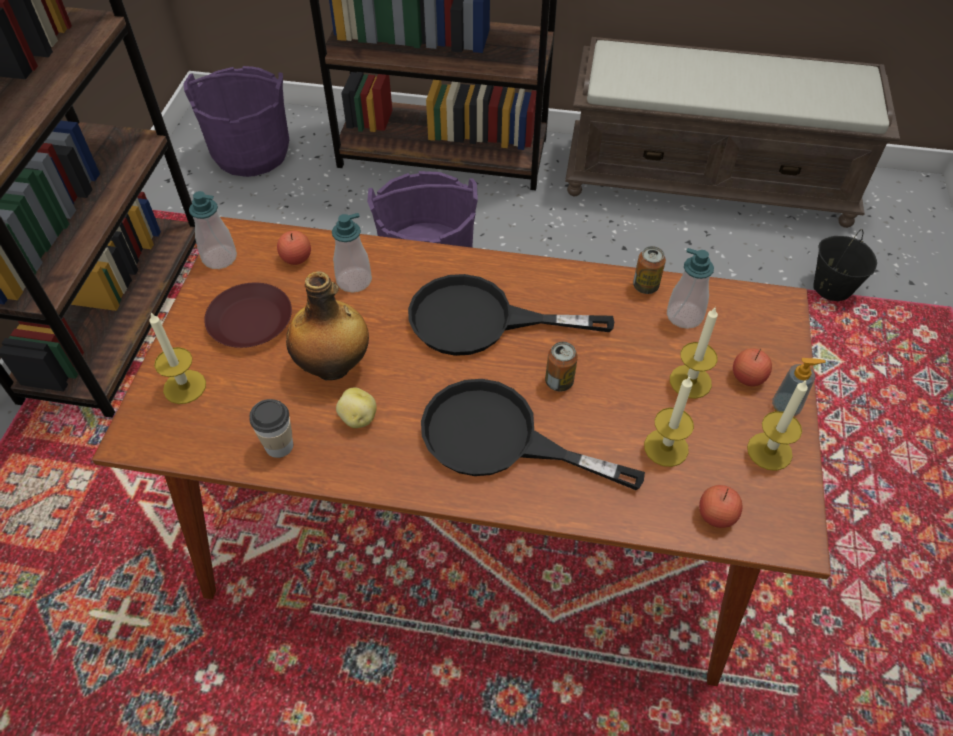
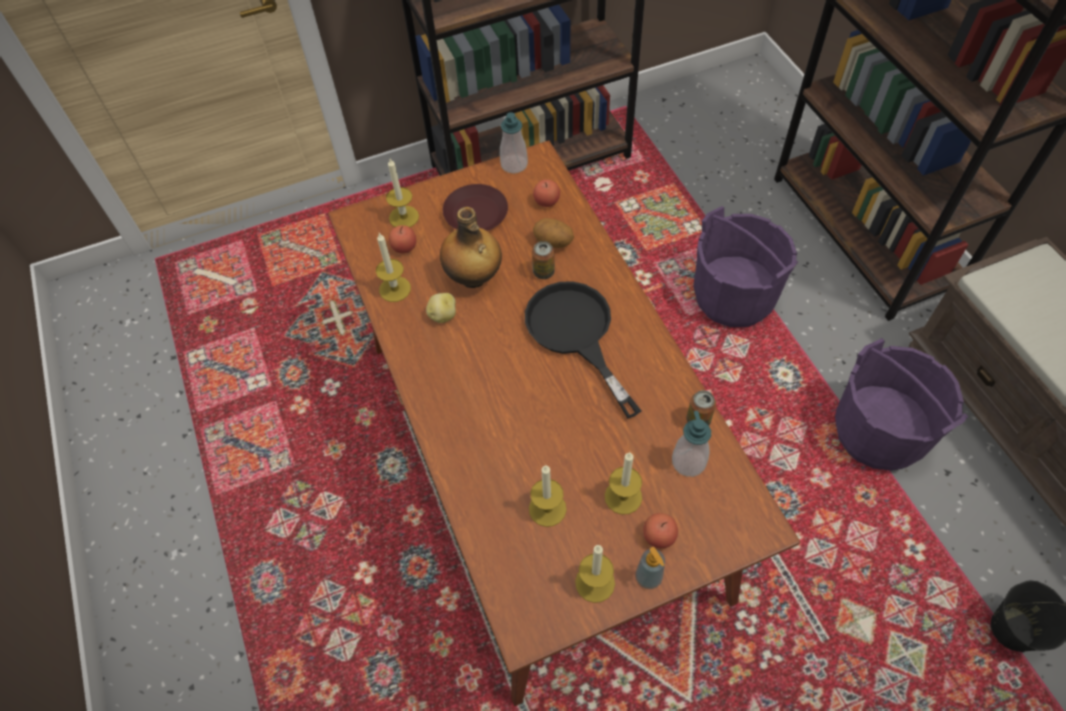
camera: 60 degrees right, 5 degrees up
(251, 153) = (735, 123): purple bucket -> purple bucket (878, 433)
(279, 445) = (395, 289): cup -> candle
(354, 281) = (553, 243): soap dispenser -> potato
(499, 439) = (481, 402): black frying pan -> none
(559, 382) = (557, 411): can -> can (543, 272)
(716, 515) = (510, 569): apple -> apple (404, 247)

